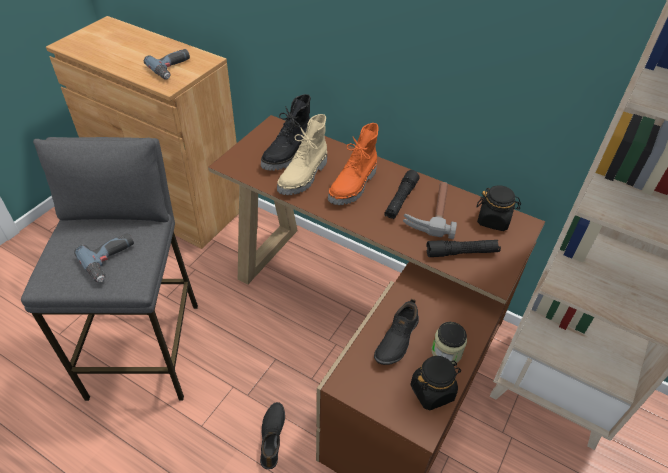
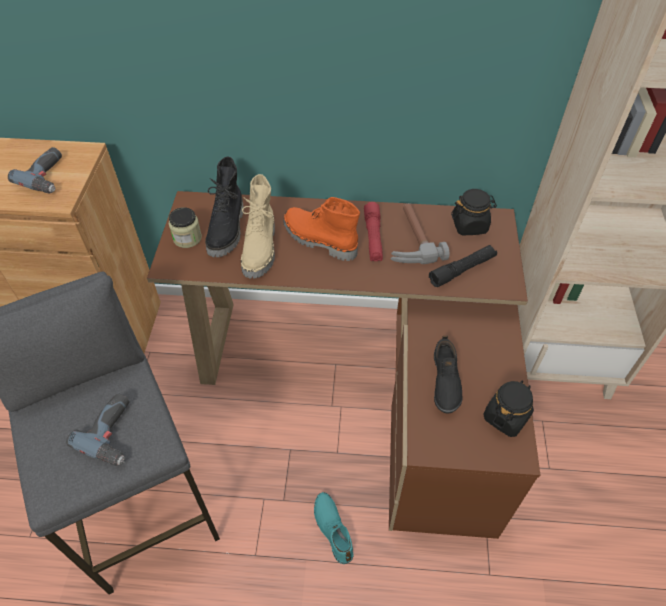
camera: 25 degrees left, 5 degrees up
(273, 436) = (333, 529): black shoe -> turquoise shoe
(354, 186) = (319, 240): orange boot -> orange boot turned 120 degrees clockwise
(400, 200) = (373, 237): black flashlight -> red flashlight
(446, 352) = (495, 373): jar -> jar (187, 238)

